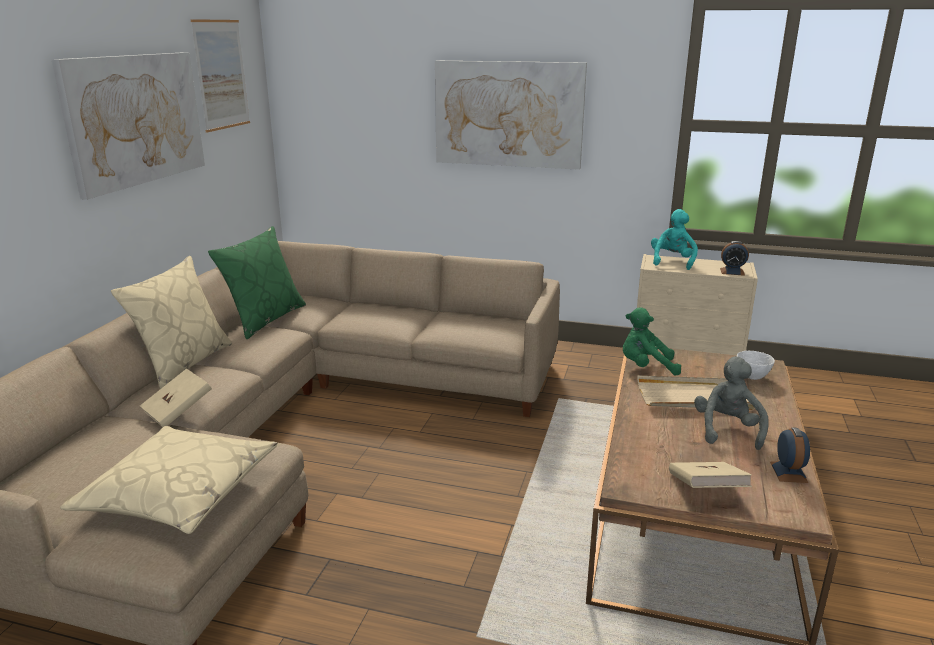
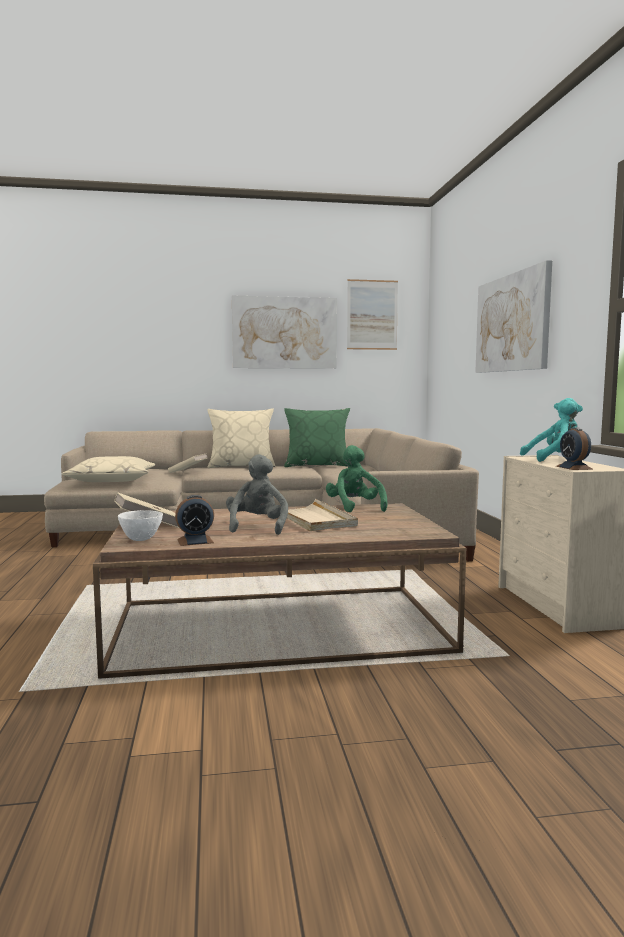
camera: 65 degrees right, 15 degrees down
(727, 430) = (257, 527): grey plush toy -> grey plush toy turned 75 degrees counterclockwise
(752, 377) = (389, 529): white bowl -> white bowl (140, 539)

